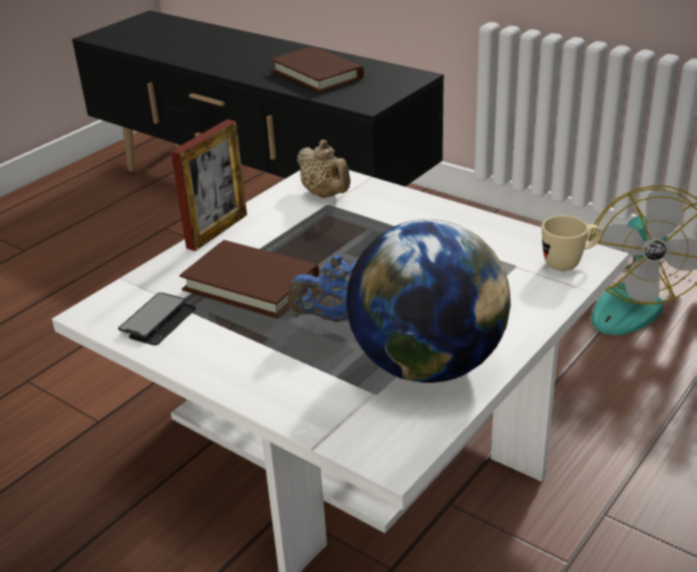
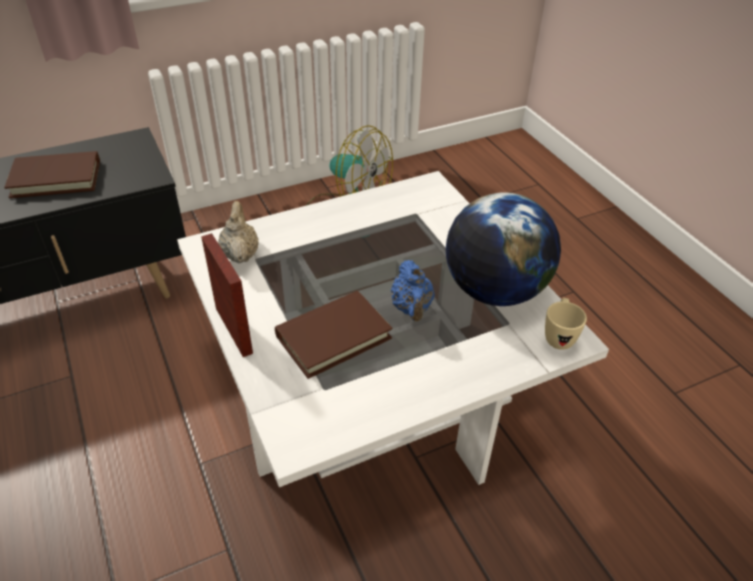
camera: 65 degrees left, 10 degrees up
(158, 321) = (341, 406): phone -> none
(326, 195) = (240, 254): beige teapot -> beige teapot turned 90 degrees counterclockwise
(569, 263) = (431, 194): beige mug -> beige mug (558, 336)

